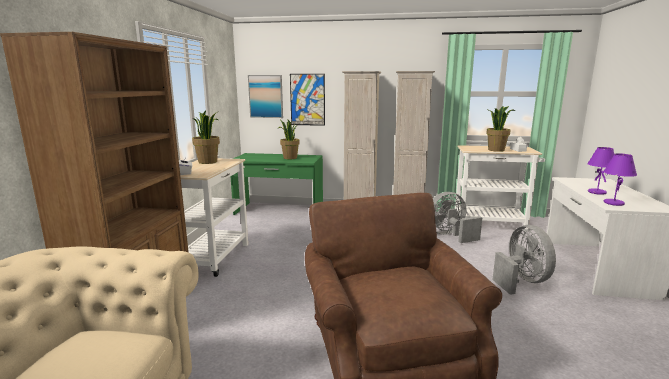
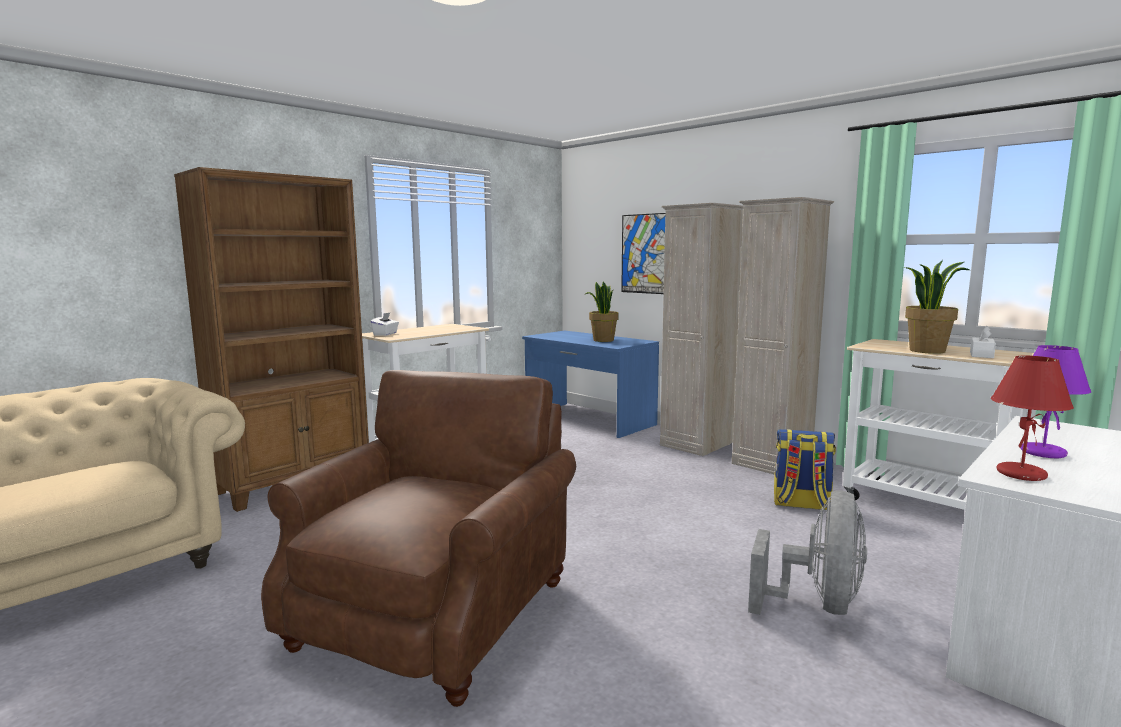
camera: 35 degrees right, 5 degrees down
(208, 162) = (441, 327): potted plant -> none
(266, 96) = (593, 249): picture -> none
(279, 211) = (588, 419): green desk -> blue desk
(449, 235) = (801, 504): grey fan -> backpack
(613, 203) = (1021, 474): purple table lamp -> red table lamp

